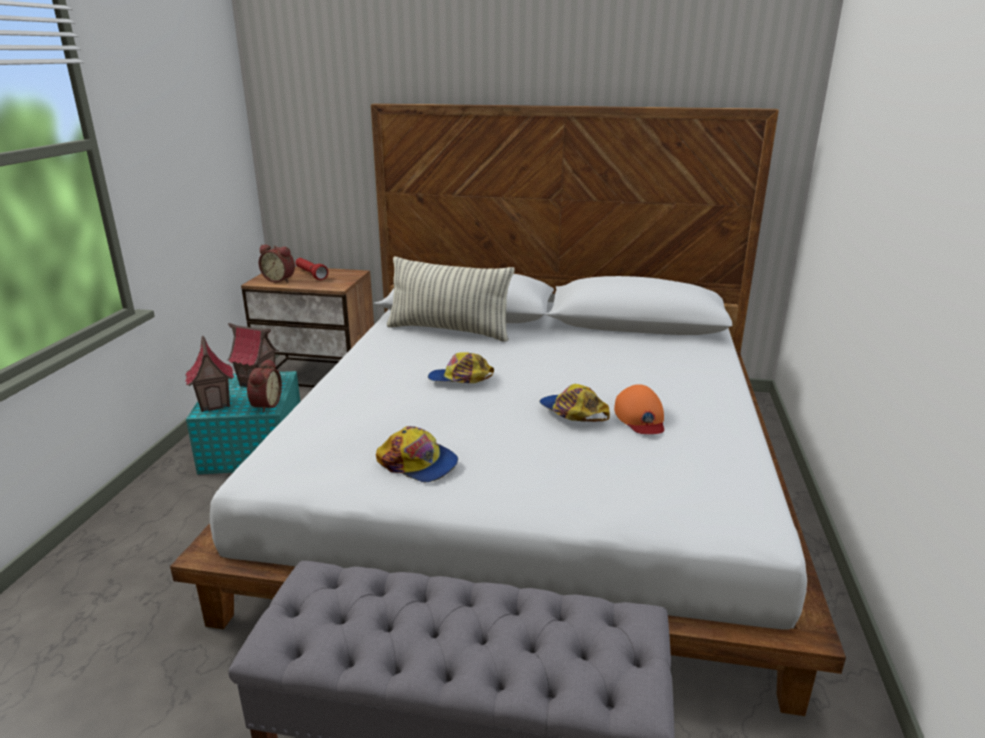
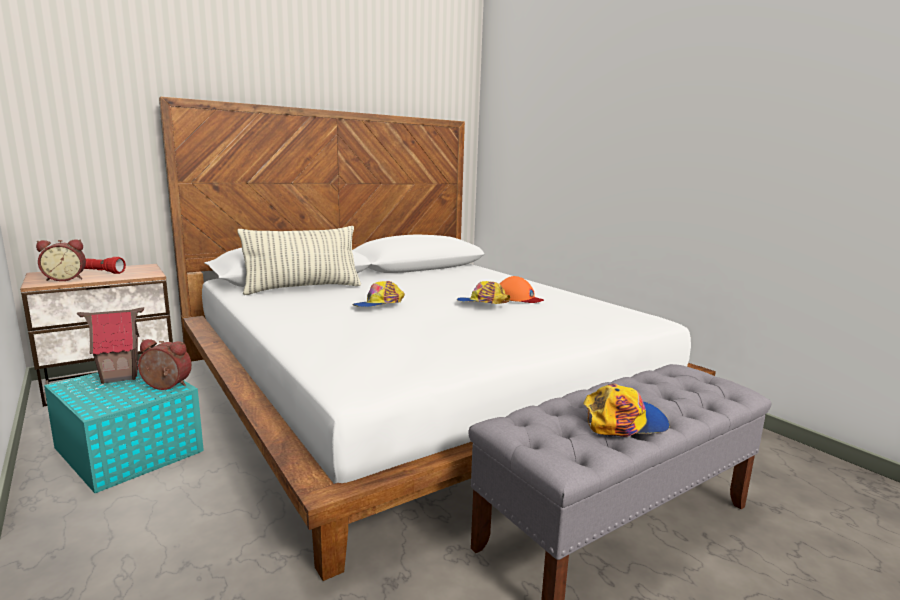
camera: 45 degrees left, 10 degrees down
(215, 403) = (98, 402): toy house -> none
(265, 405) = (165, 387): alarm clock -> alarm clock turned 45 degrees counterclockwise
(418, 463) = (456, 344): cap -> cap (624, 421)

